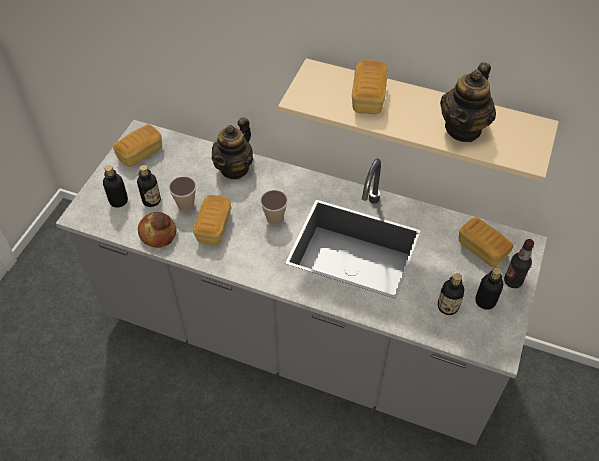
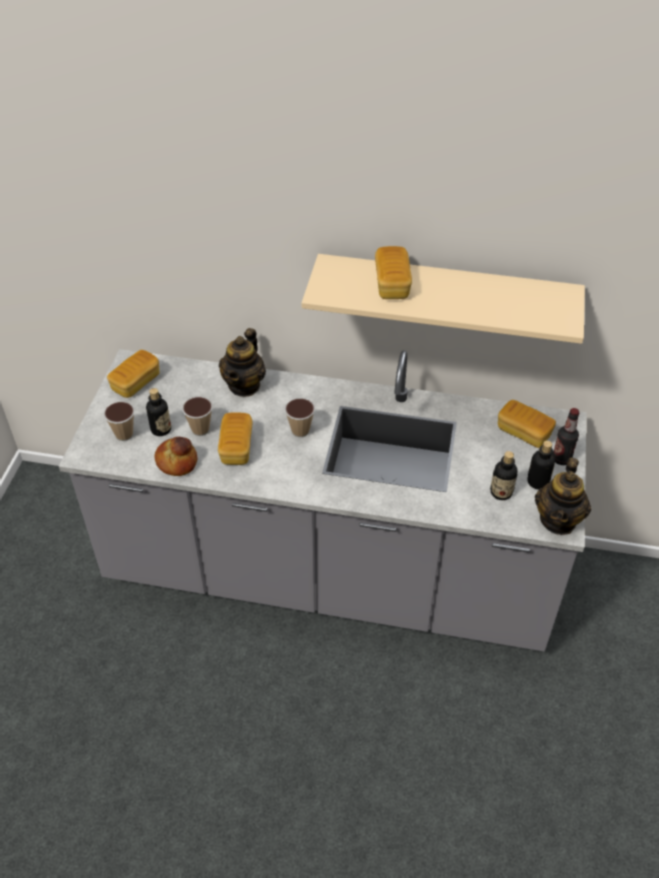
camera: 10 degrees left, 5 degrees down
(118, 201) = (124, 434): bottle -> cup
(463, 129) = (494, 302): teapot -> teapot (558, 520)

